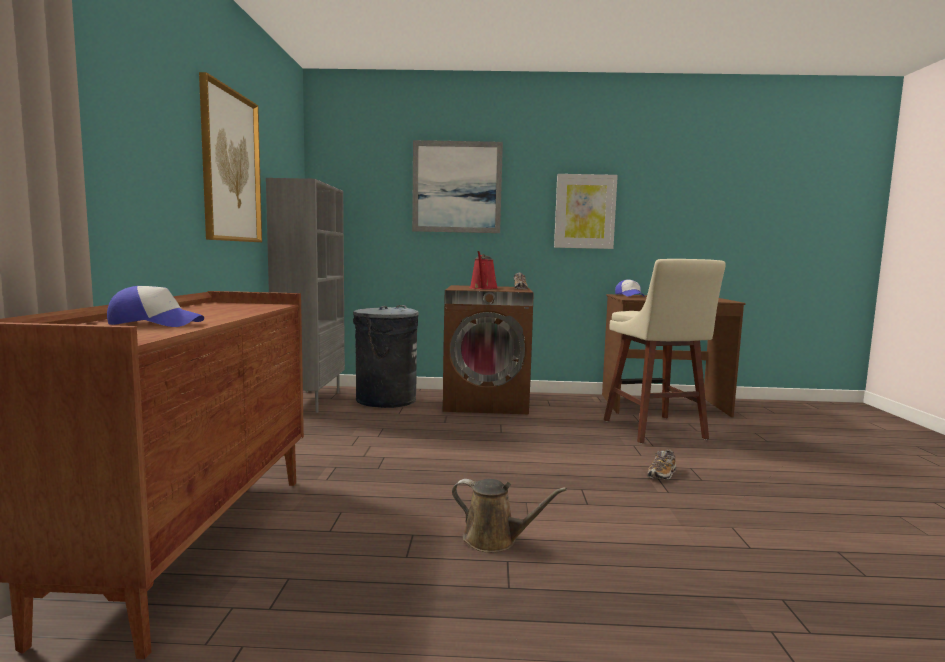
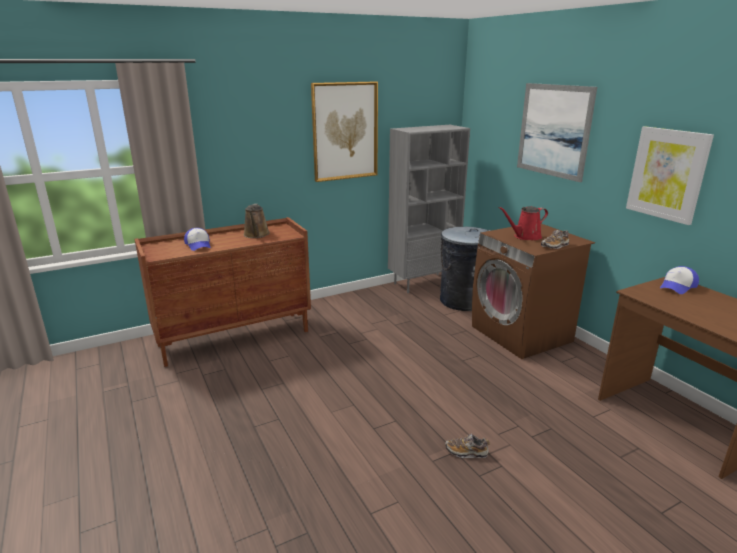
camera: 60 degrees right, 15 degrees up
(495, 540) = (297, 408): brown watering can -> brown watering can (256, 235)
(654, 430) = (578, 430): beige stool -> none

